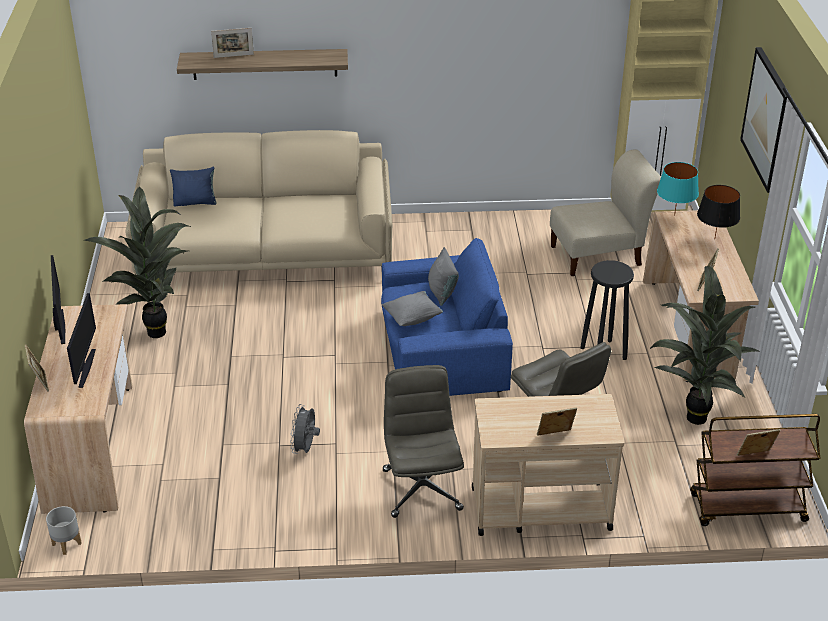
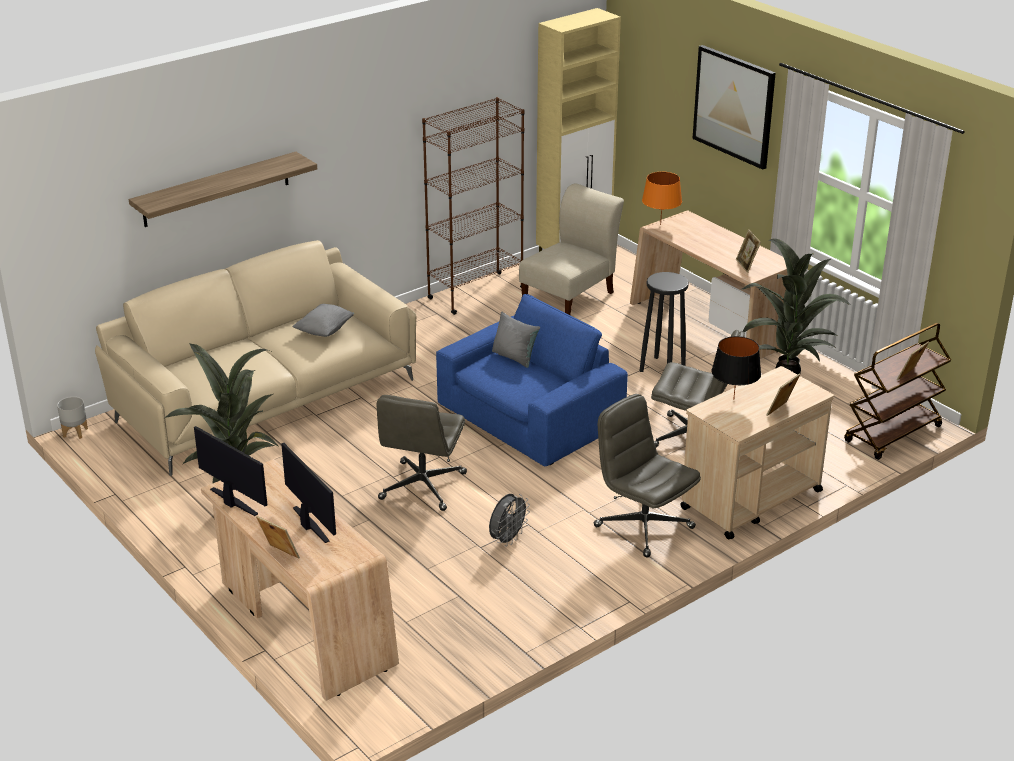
camera: 35 degrees left, 5 degrees down
(67, 543) = (383, 713): grey planter -> grey planter (75, 432)
(195, 202) = (188, 363): blue pillow -> none
(233, 56) = (191, 186): picture frame -> none
(294, 375) = (422, 487): none -> grey office chair
(306, 448) = (507, 539): grey fan -> grey fan turned 120 degrees counterclockwise
(412, 318) = (516, 385): grey pillow -> grey pillow (324, 330)
(522, 223) = (476, 293): none -> brown bookcase
(674, 215) = (660, 224): turquoise table lamp -> orange table lamp
(714, 239) = (712, 232): black table lamp -> black table lamp (733, 400)

